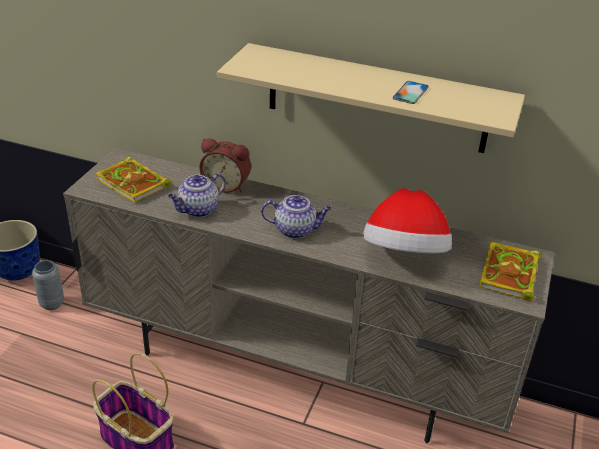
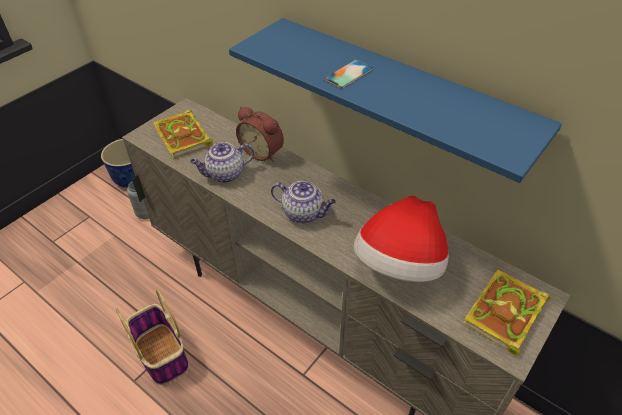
camera: 20 degrees right, 10 degrees up
(376, 99) = (399, 96): beige shelf -> blue shelf
(410, 92) = (420, 102): phone -> phone (348, 74)

